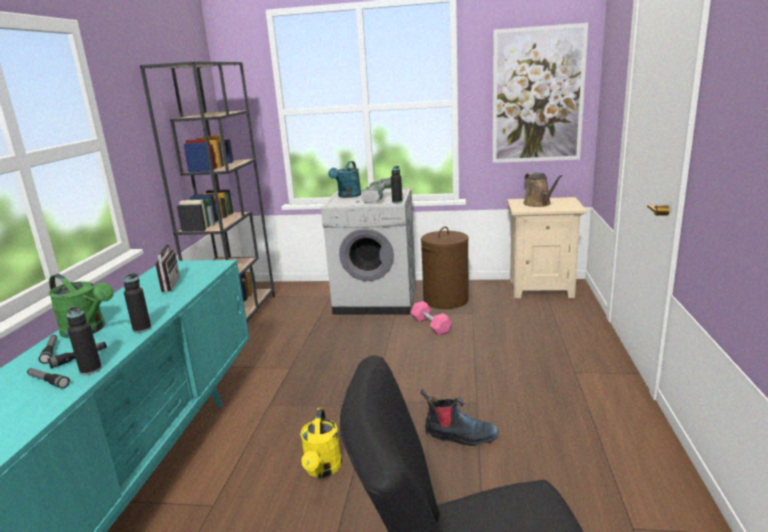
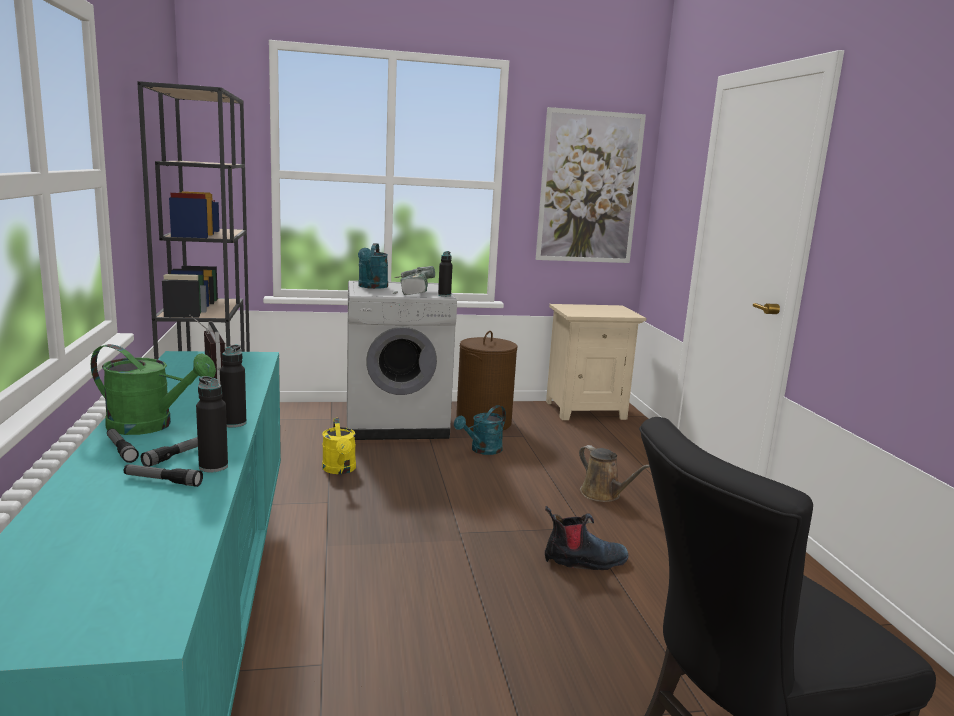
camera: 20 degrees left, 5 degrees down
(322, 469) = (444, 610): yellow watering can -> yellow watering can (340, 470)
(431, 326) = (482, 450): pink dumbbell -> turquoise watering can
(538, 204) = (590, 310): brown watering can -> brown watering can (603, 494)

